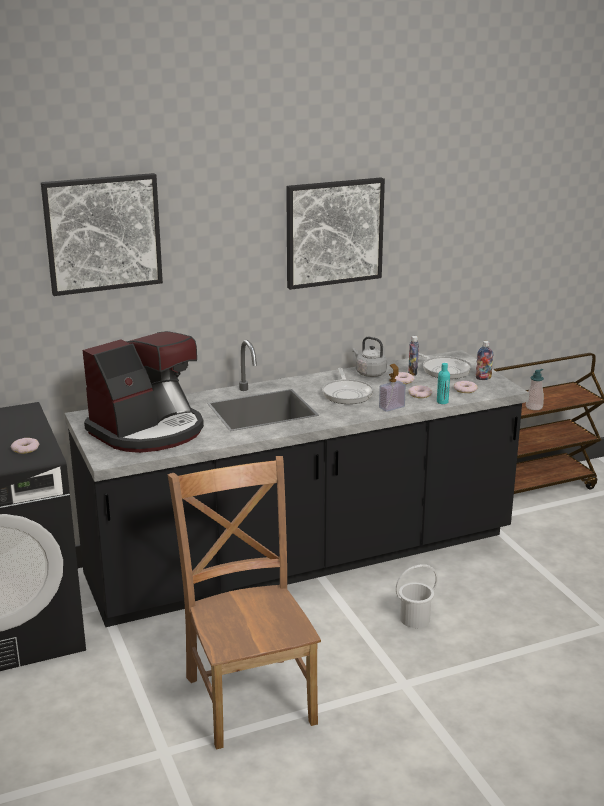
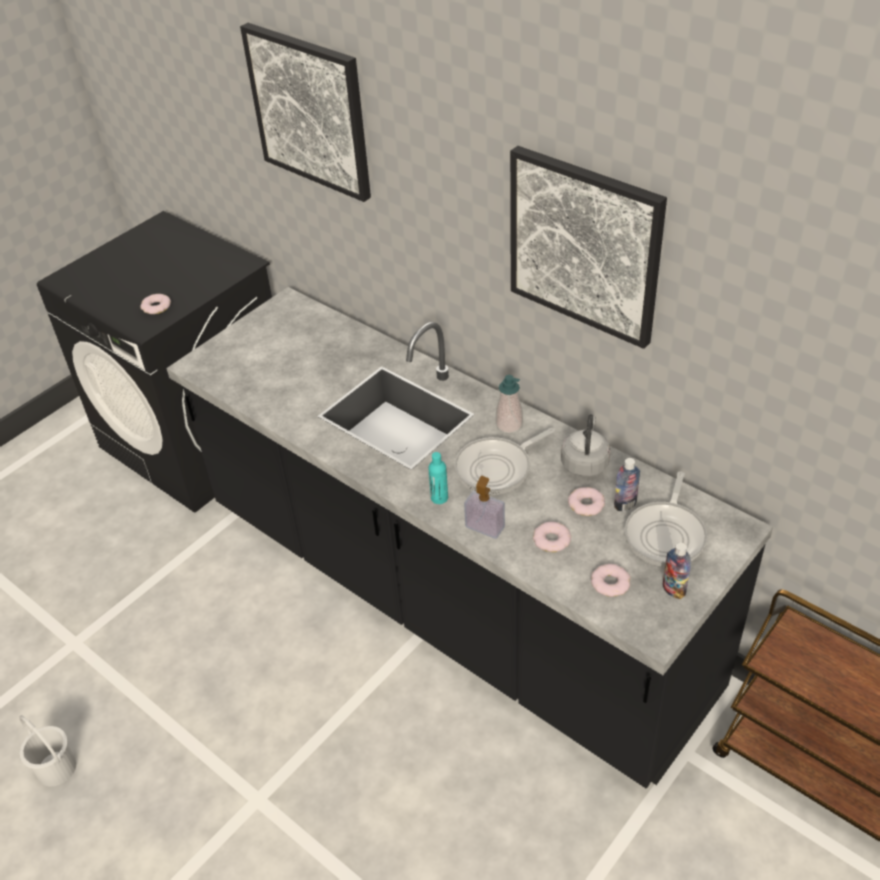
camera: 65 degrees right, 20 degrees up
(148, 431) = (279, 359): coffee machine -> none
(249, 695) = (179, 667): brown chair -> none
(414, 619) = (390, 760): white bucket -> white bucket (57, 767)
(442, 402) = (543, 573): turquoise bottle -> turquoise bottle (439, 498)
(534, 407) = (826, 691): soap dispenser -> soap dispenser (509, 425)

